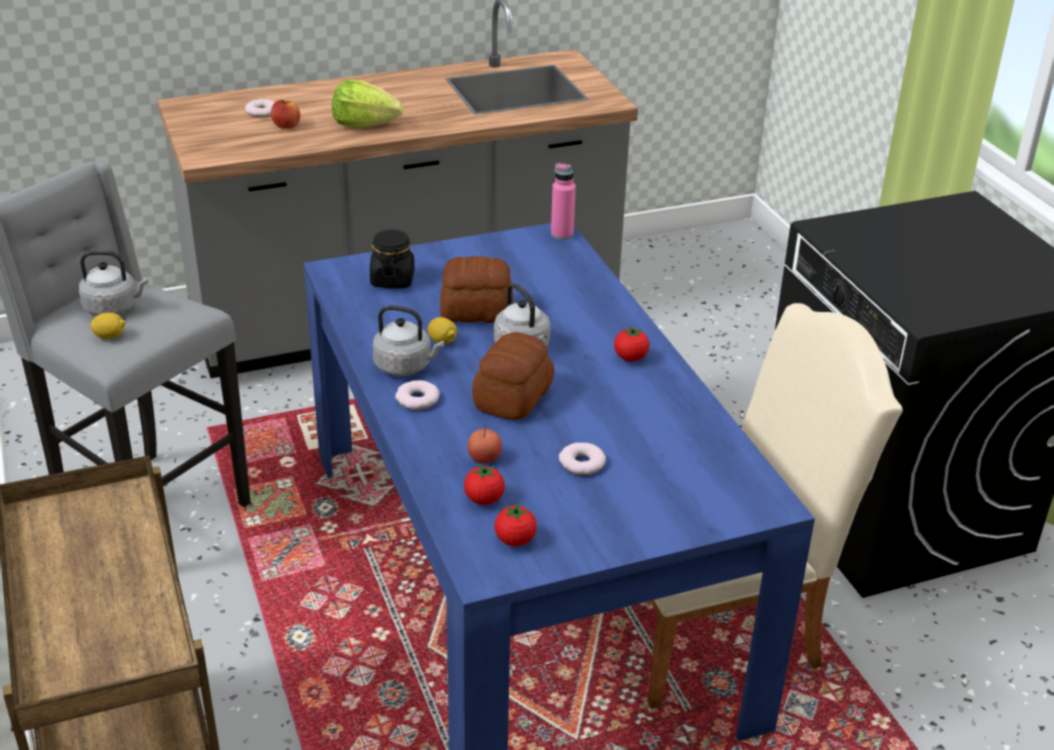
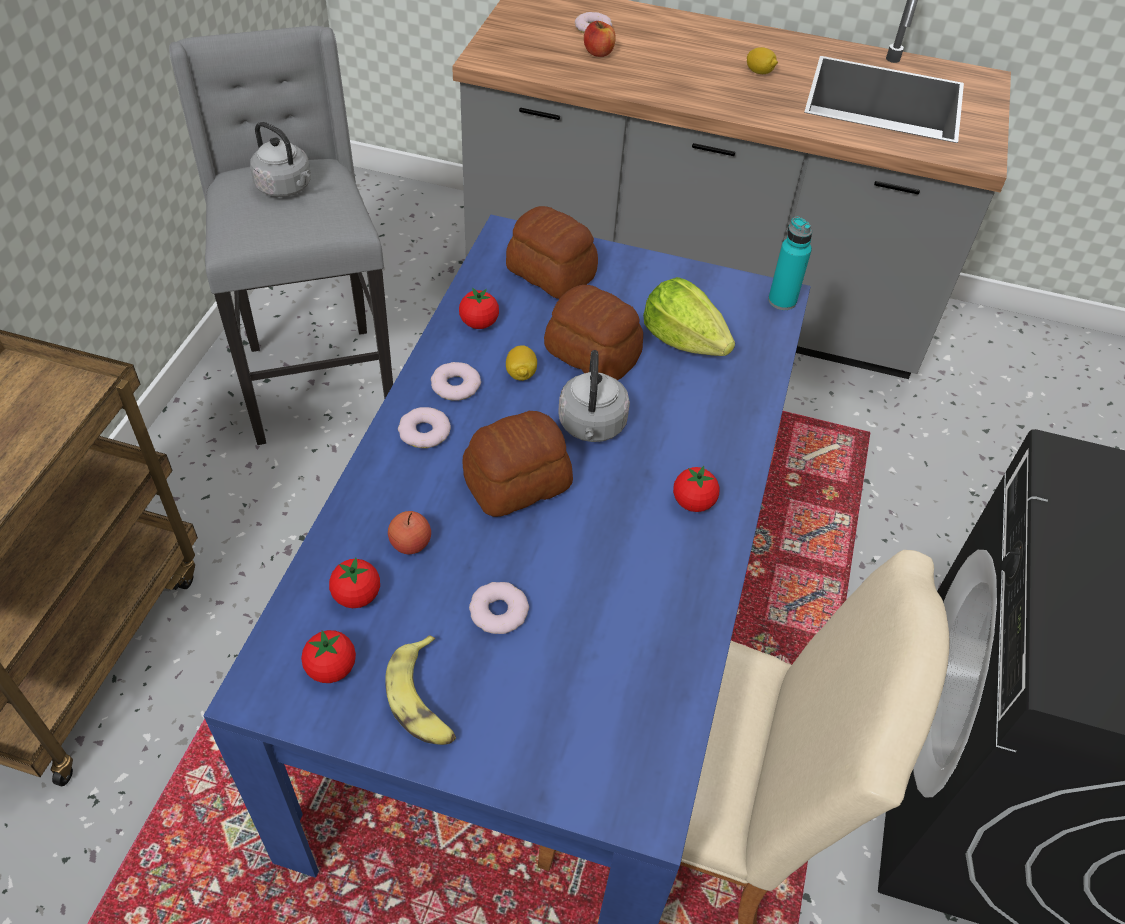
camera: 35 degrees right, 15 degrees up
(110, 336) = (252, 216): lemon -> lemon (759, 72)
(364, 124) = (676, 80): lettuce -> lettuce (683, 340)
(377, 326) = (479, 323): none -> tomato
(392, 280) = (550, 274): black jar -> bread
(406, 366) = (455, 385): grey kettle -> donut
(562, 234) = (782, 301): pink bottle -> turquoise bottle
(591, 525) = (424, 700): none -> banana

